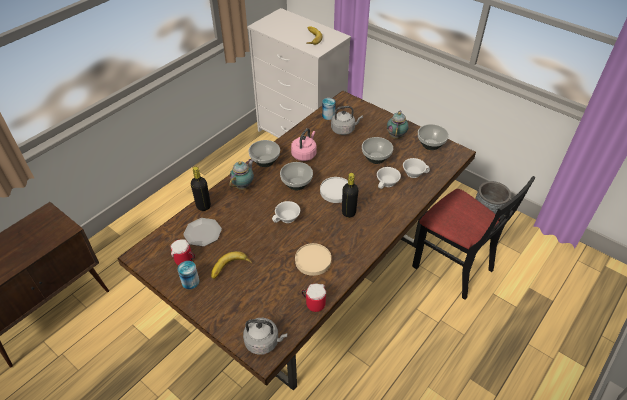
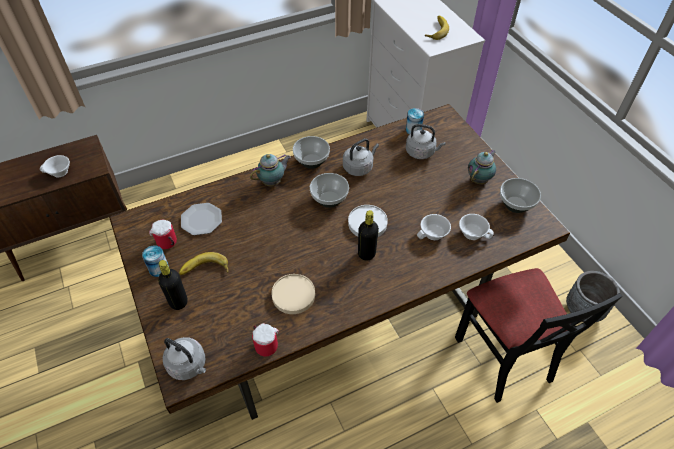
camera: 25 degrees right, 5 degrees up
(203, 206) = (220, 190): black bottle -> black bottle (178, 302)
(287, 218) = (295, 236): white cup -> white cup (59, 172)
(304, 154) = (359, 167): pink kettle -> grey kettle
(376, 158) = (438, 199): bowl -> none

